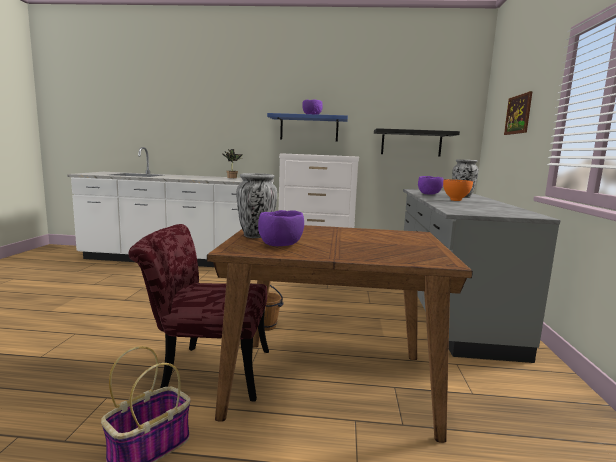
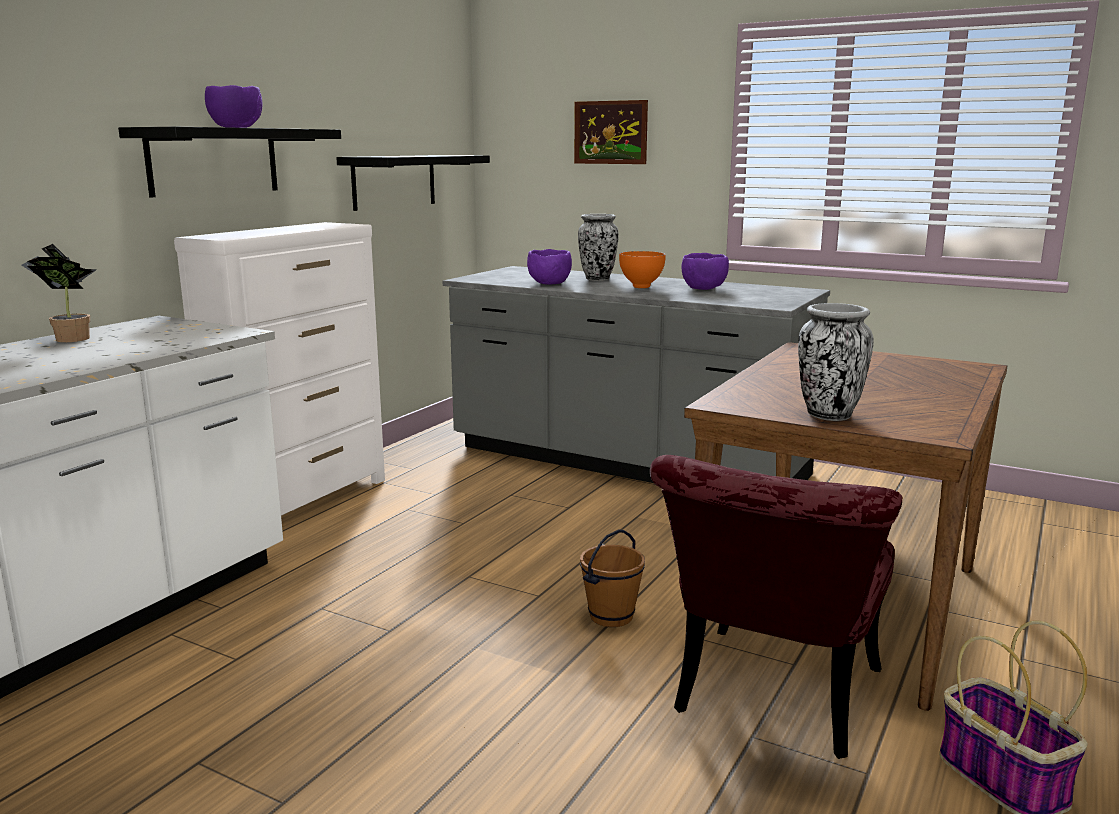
camera: 65 degrees left, 5 degrees up
(281, 245) = (902, 410): purple bowl -> purple bowl (704, 288)
(309, 128) = (214, 161): blue shelf -> black shelf

